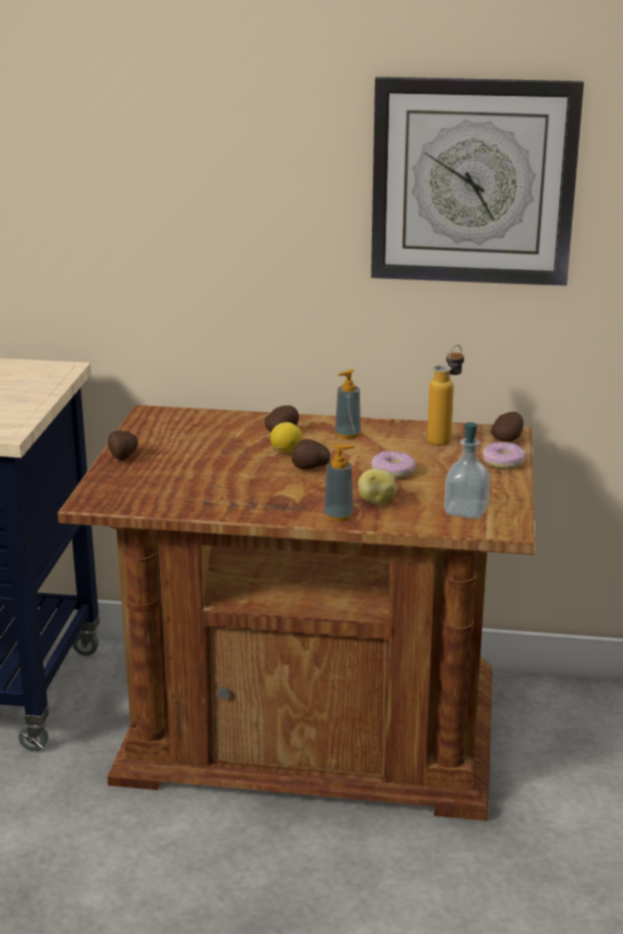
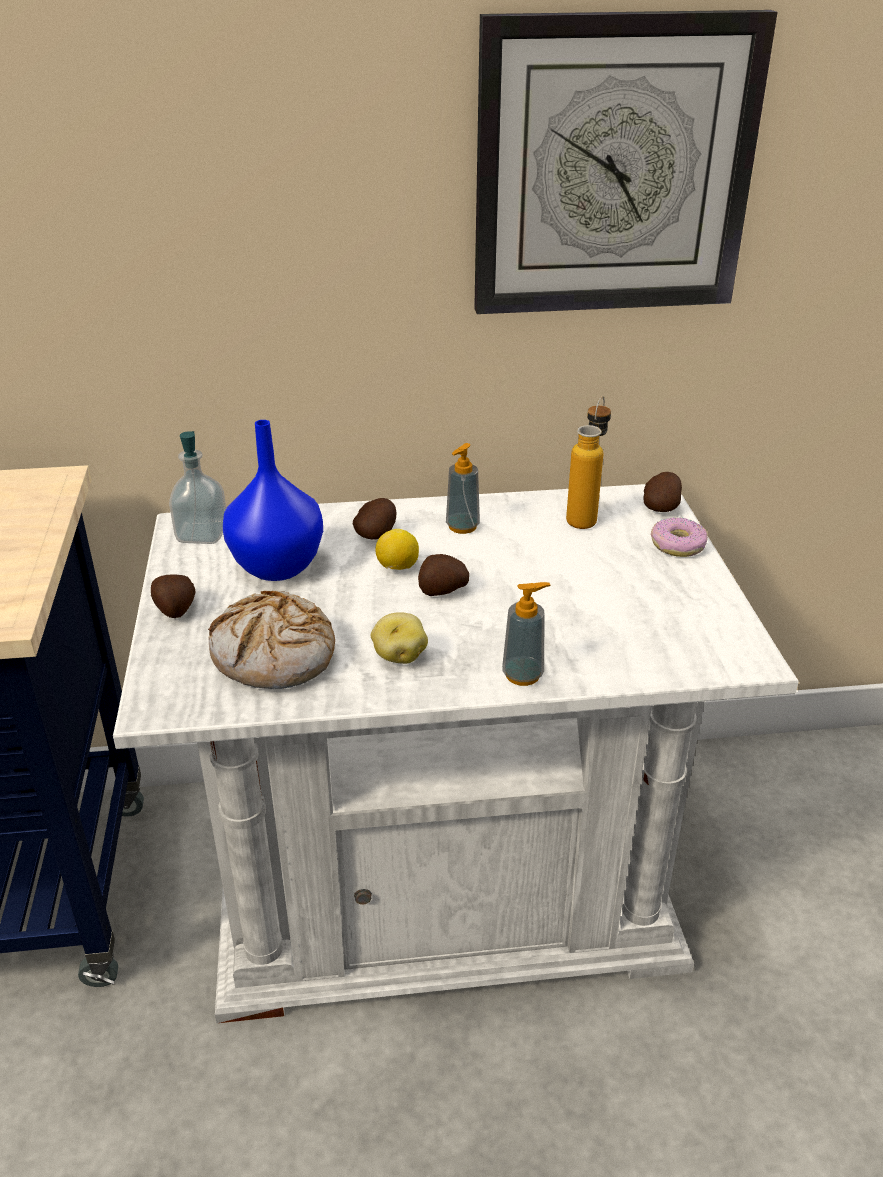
camera: 15 degrees left, 10 degrees up
(177, 487) = (275, 656): none -> bread
(203, 441) = (278, 565): none -> blue vase
(312, 729) = (442, 875): brown cabinet -> white cabinet
(376, 501) = (558, 637): potato -> potato (399, 655)
(393, 471) = (552, 581): donut -> none
(466, 511) = (681, 637): soap dispenser -> soap dispenser (202, 534)

